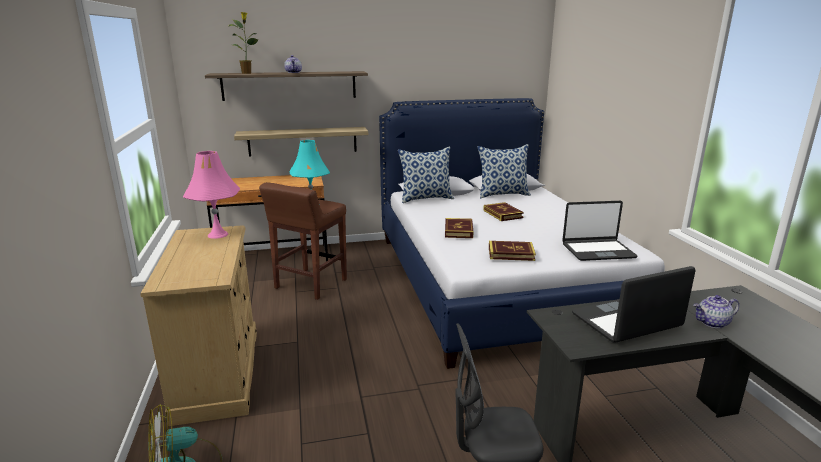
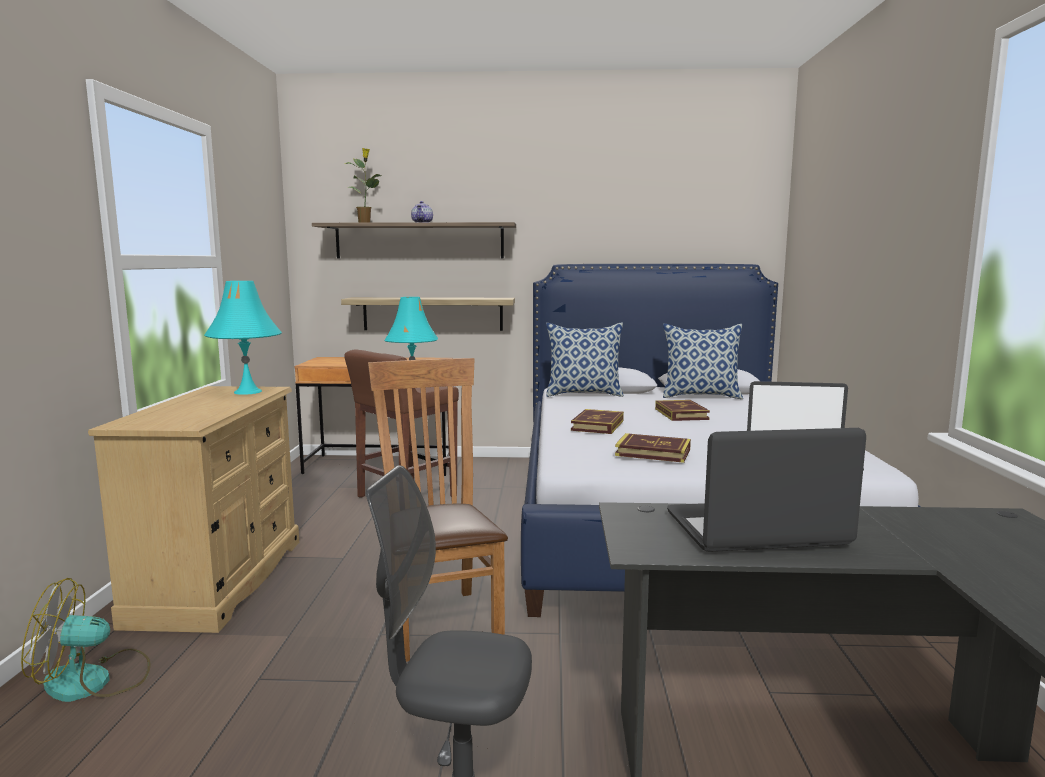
camera: 15 degrees right, 10 degrees down
(217, 234) = (247, 392): pink table lamp -> turquoise table lamp
(392, 379) = (440, 619): none -> brown chair
(712, 323) = (922, 548): teapot -> none

